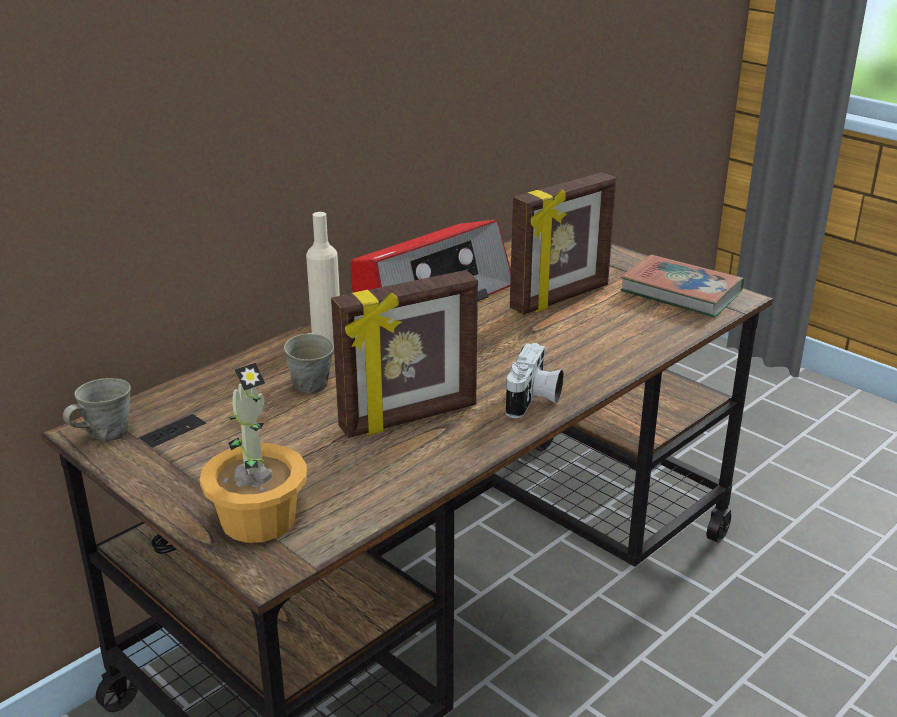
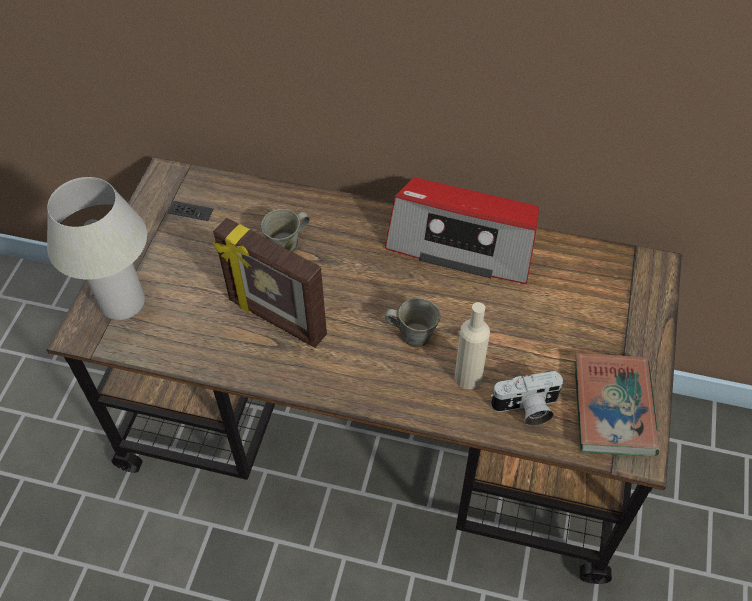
camera: 60 degrees right, 25 degrees up
(105, 434) = (167, 184): grey mug -> grey mug (414, 335)
(258, 518) = (123, 303): potted plant -> white table lamp
(326, 337) = (354, 217): beige bottle -> beige bottle (468, 377)
(534, 400) = (347, 380): camera -> camera (526, 409)
(561, 298) = (528, 326): picture frame -> none

